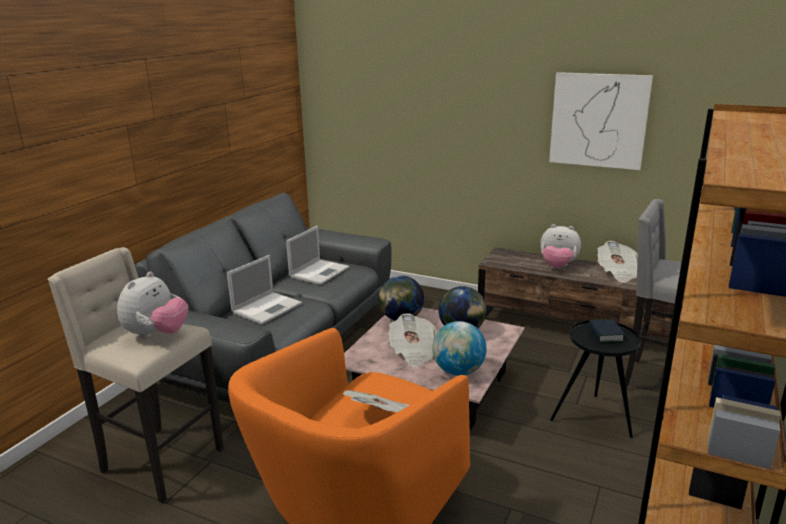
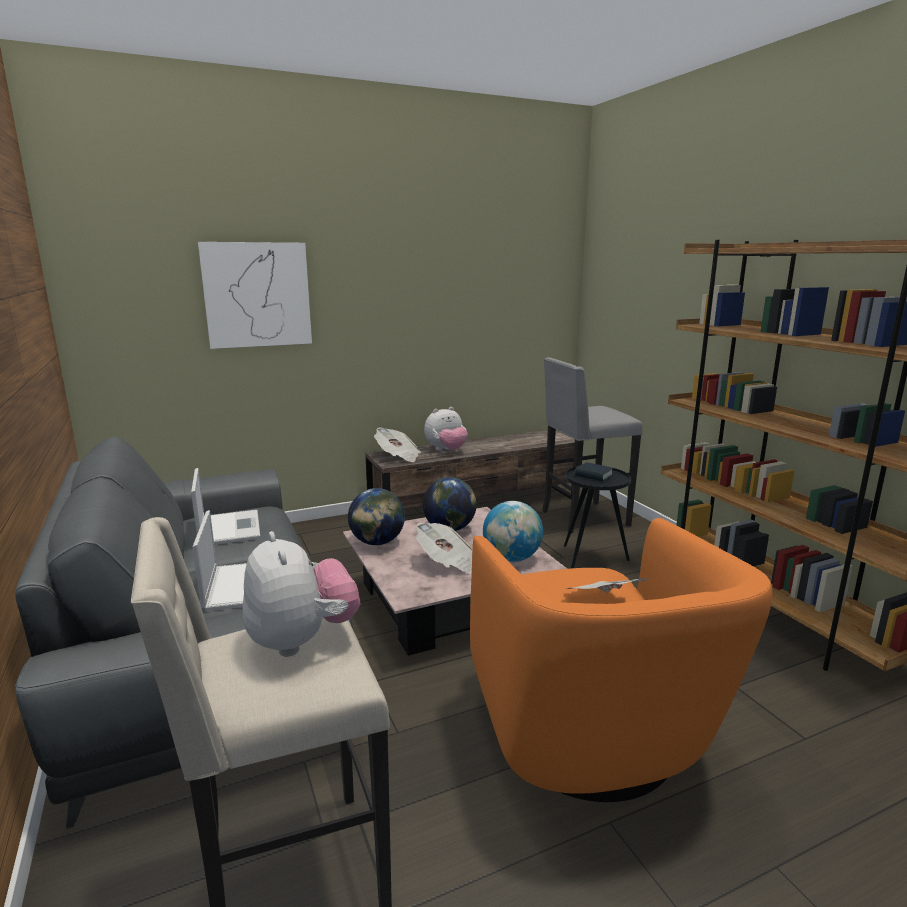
camera: 50 degrees left, 5 degrees down
(598, 120) = (452, 300): picture -> picture (257, 295)
(618, 273) = (494, 442): newspaper -> newspaper (398, 456)

